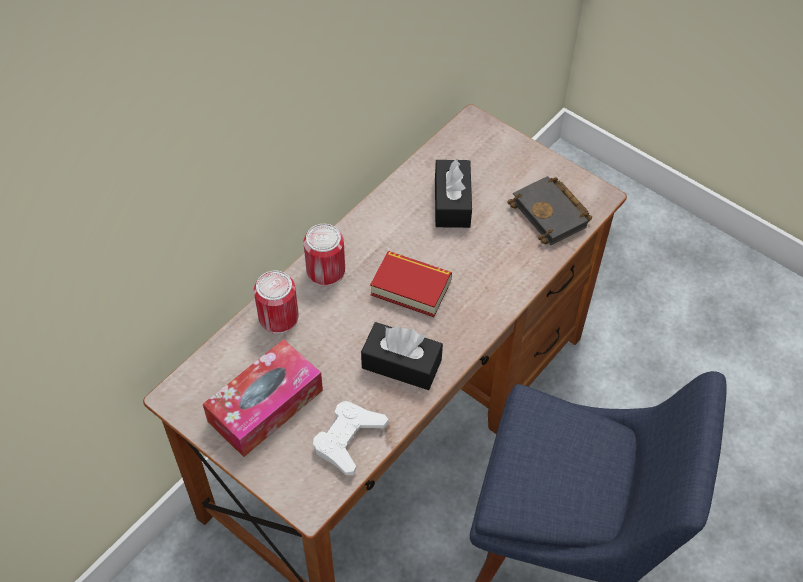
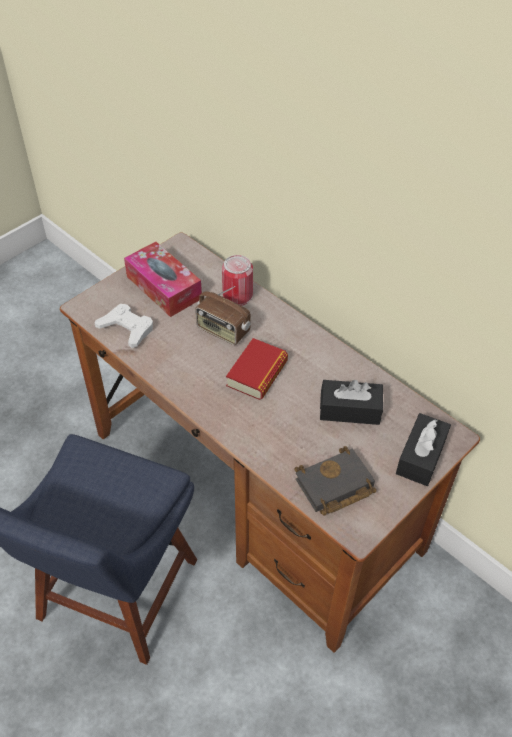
camera: 95 degrees right, 5 degrees down
(326, 271) = (278, 323): can -> none
(344, 328) = (222, 331): none -> radio
(401, 364) = (184, 362): black tissue box -> black tissue box (421, 456)

